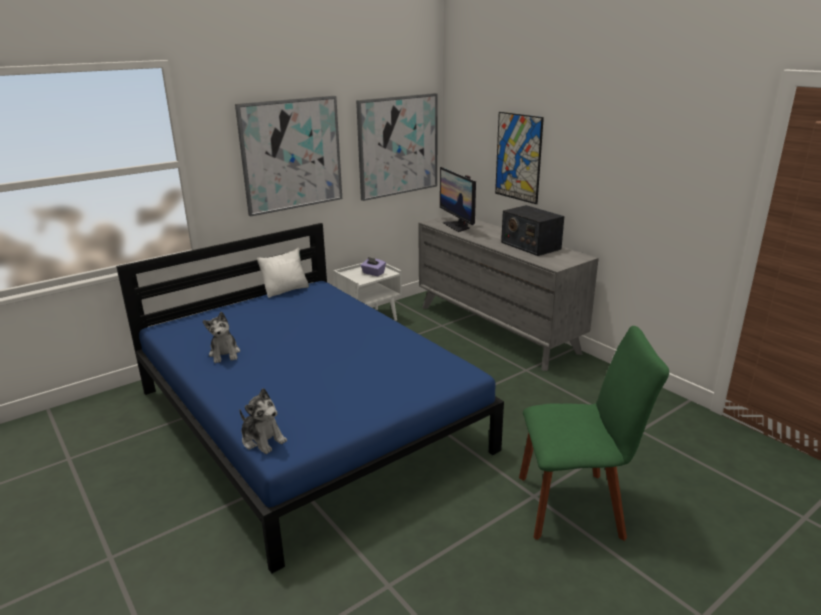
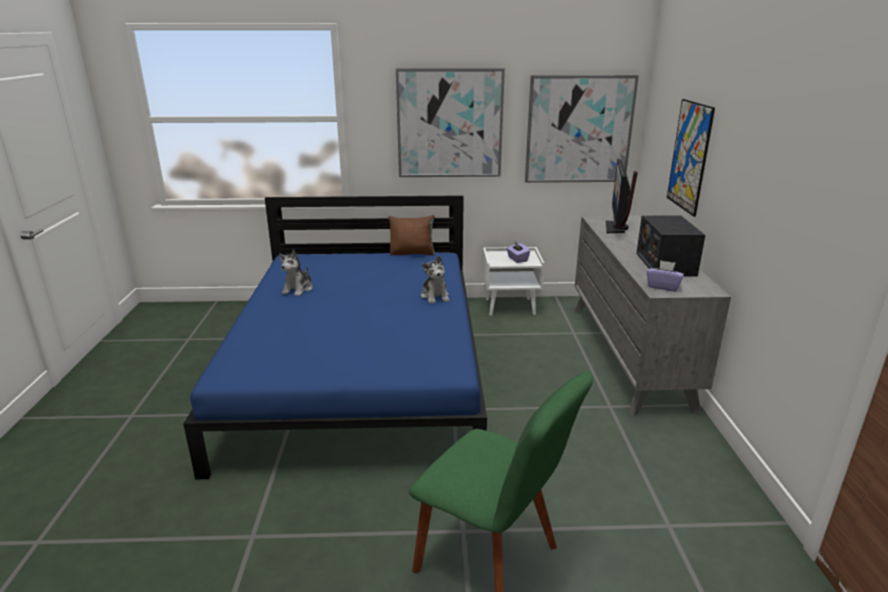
camera: 35 degrees right, 0 degrees up
(263, 440) = (227, 362): plush toy -> plush toy (435, 296)
(286, 290) = (412, 253): white pillow -> brown pillow
(553, 262) = (663, 286): none -> purple tissue box

